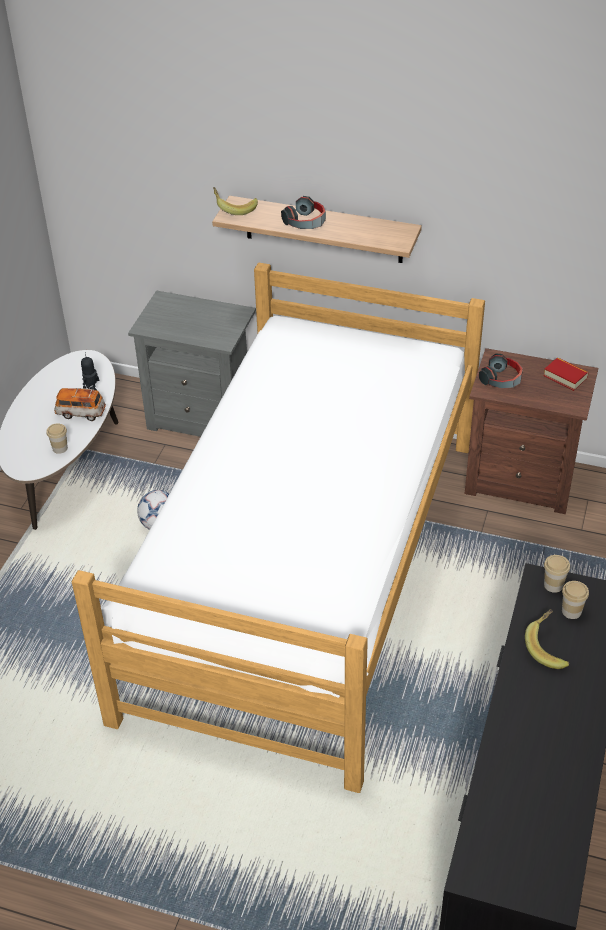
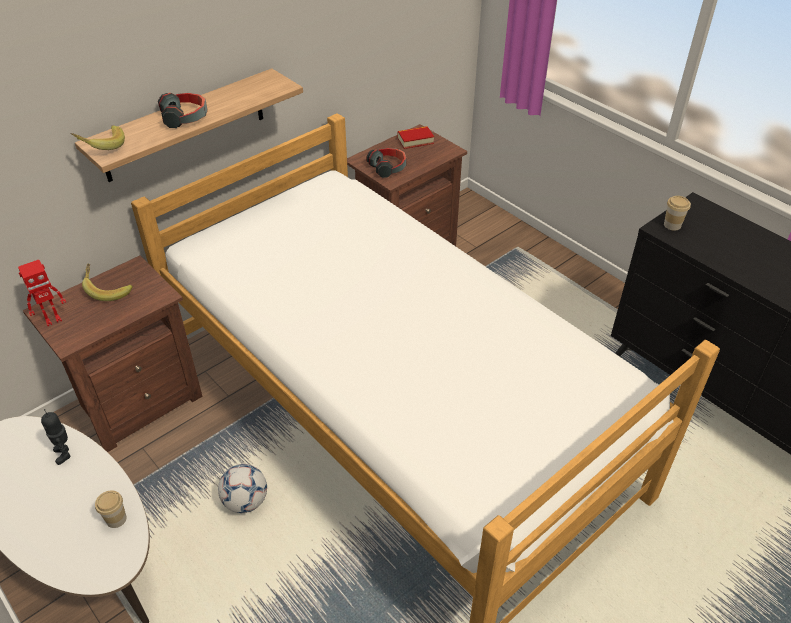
camera: 60 degrees left, 0 degrees up
(80, 413) = (81, 476): toy car -> none
(158, 308) = (53, 319): none -> toy robot
(203, 417) = (139, 402): grey nightstand -> brown nightstand
(549, 648) = (739, 255): banana -> banana (108, 290)
(571, 611) = (705, 228): cup -> none

